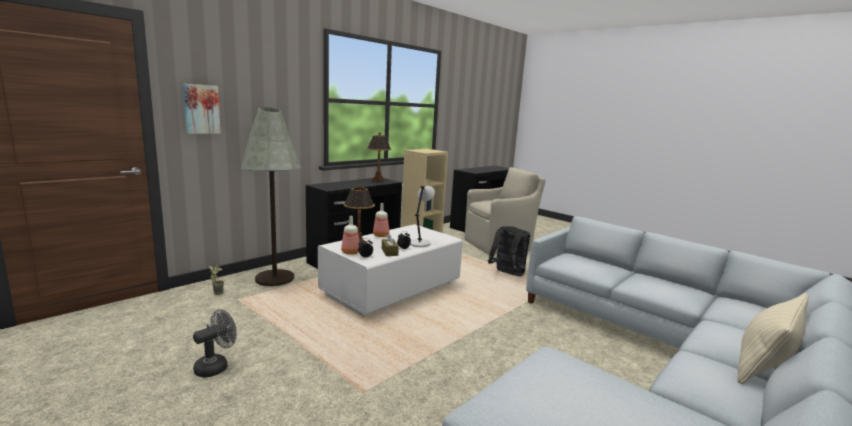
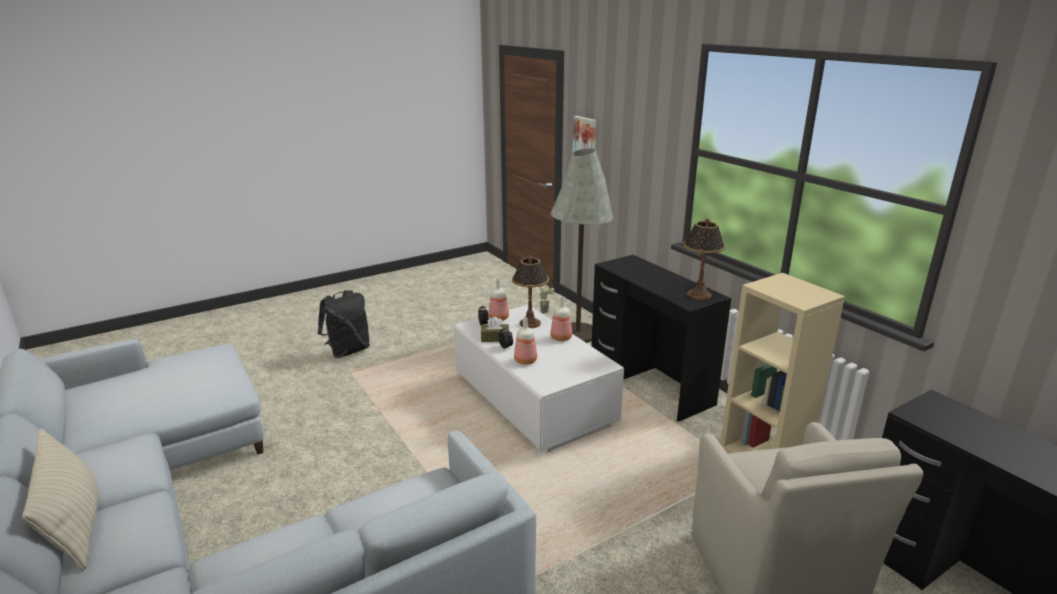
camera: 105 degrees right, 10 degrees up
(216, 366) = (420, 321): grey fan -> none
(420, 243) = (525, 360): grey table lamp -> bottle
(507, 274) = (579, 532): black backpack -> black backpack (348, 351)

